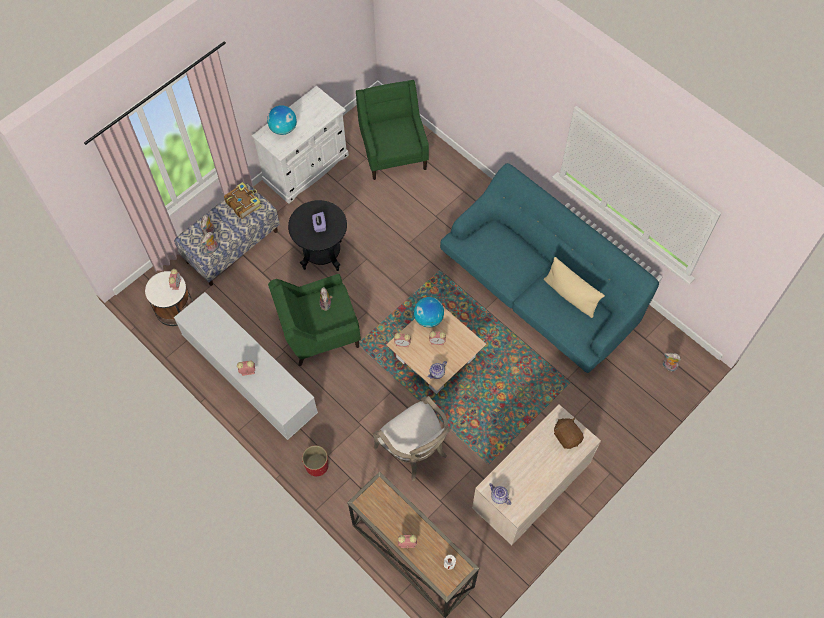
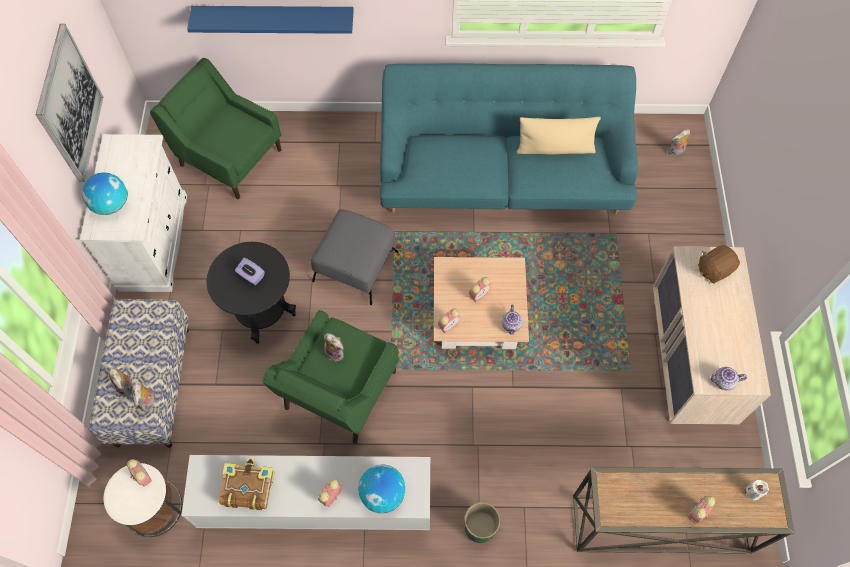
camera: 45 degrees left, 0 degrees up
(243, 203) = (134, 324): book -> book (247, 487)
(298, 58) = (69, 105): none -> picture
(316, 465) = (480, 527): red planter -> green planter
(398, 271) = (356, 266): none -> grey ottoman
(415, 451) = (555, 421): armchair -> none
(428, 318) = (447, 280): globe -> globe (382, 494)
(461, 86) = (274, 17): none -> blue shelf
(567, 436) = (713, 269): brown plush toy -> brown plush toy turned 45 degrees counterclockwise

